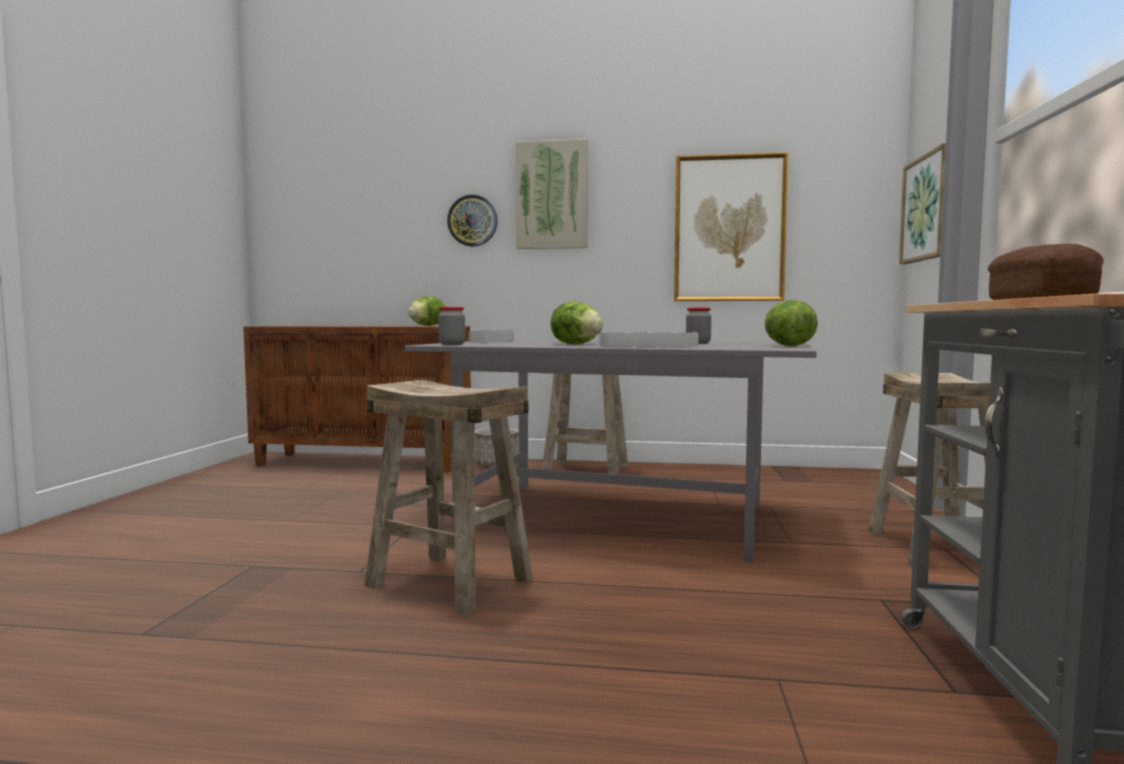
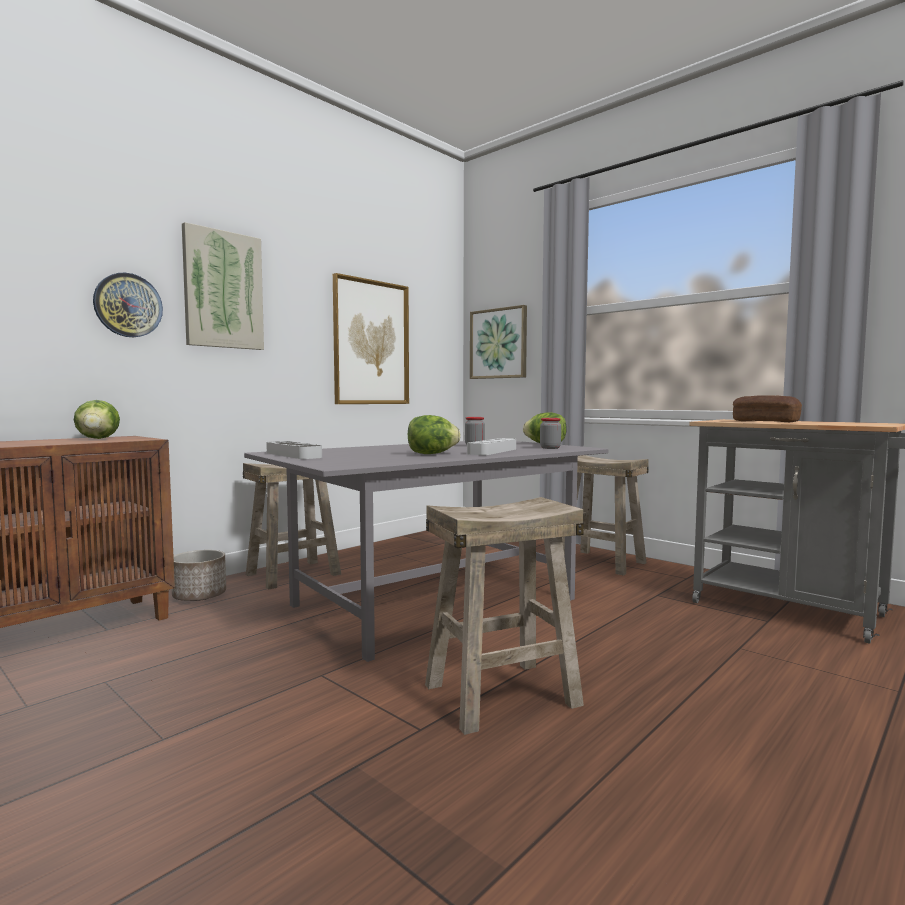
camera: 55 degrees left, 0 degrees up
(452, 344) = (358, 464): jar -> jar (550, 448)

